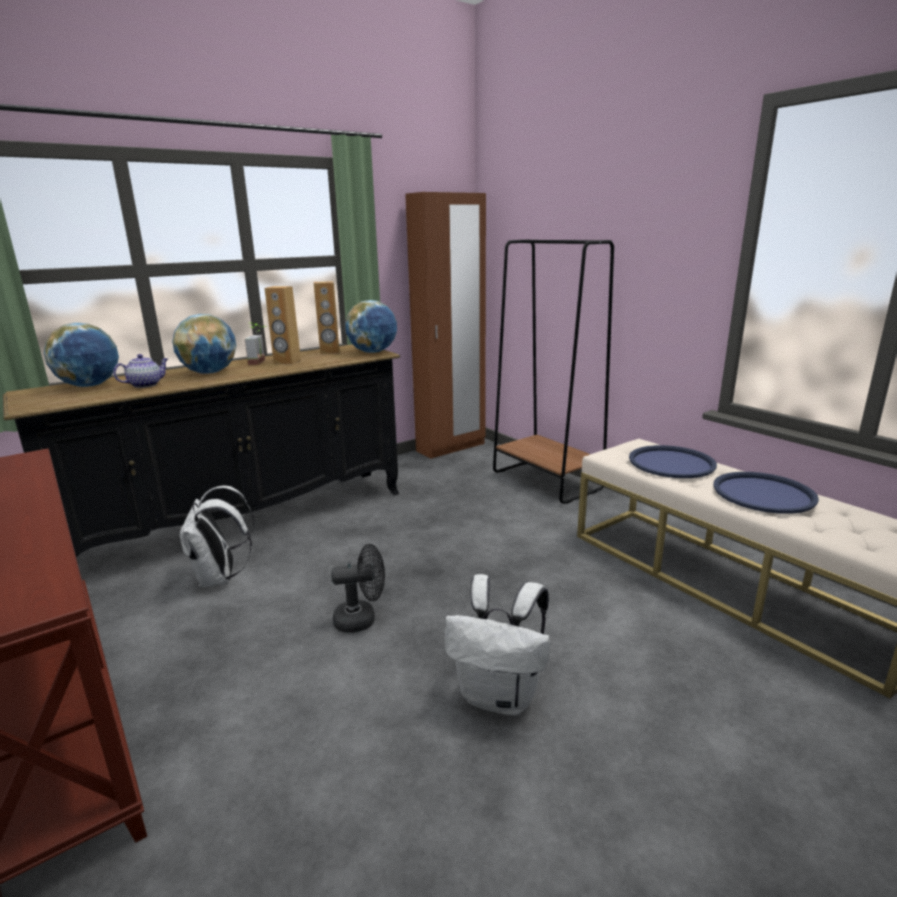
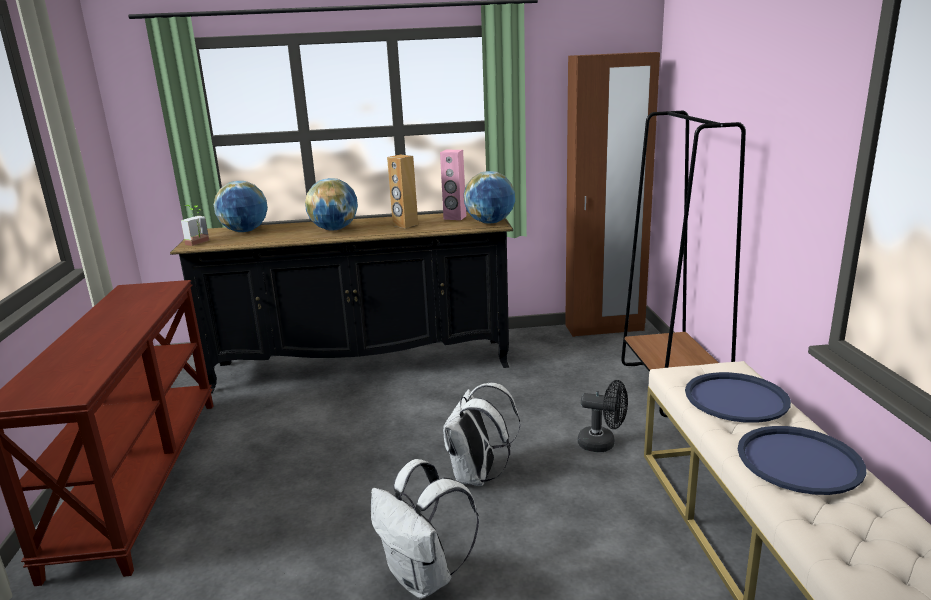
camera: 30 degrees right, 0 degrees up
(146, 385) = (278, 236): teapot -> none
(220, 578) = (307, 408): white backpack -> white backpack (477, 477)
(261, 362) = (386, 222): potted plant -> potted plant (200, 243)
(330, 352) = (455, 218): brown speaker -> pink speaker
(362, 619) = (377, 475): black fan -> black fan (602, 444)

